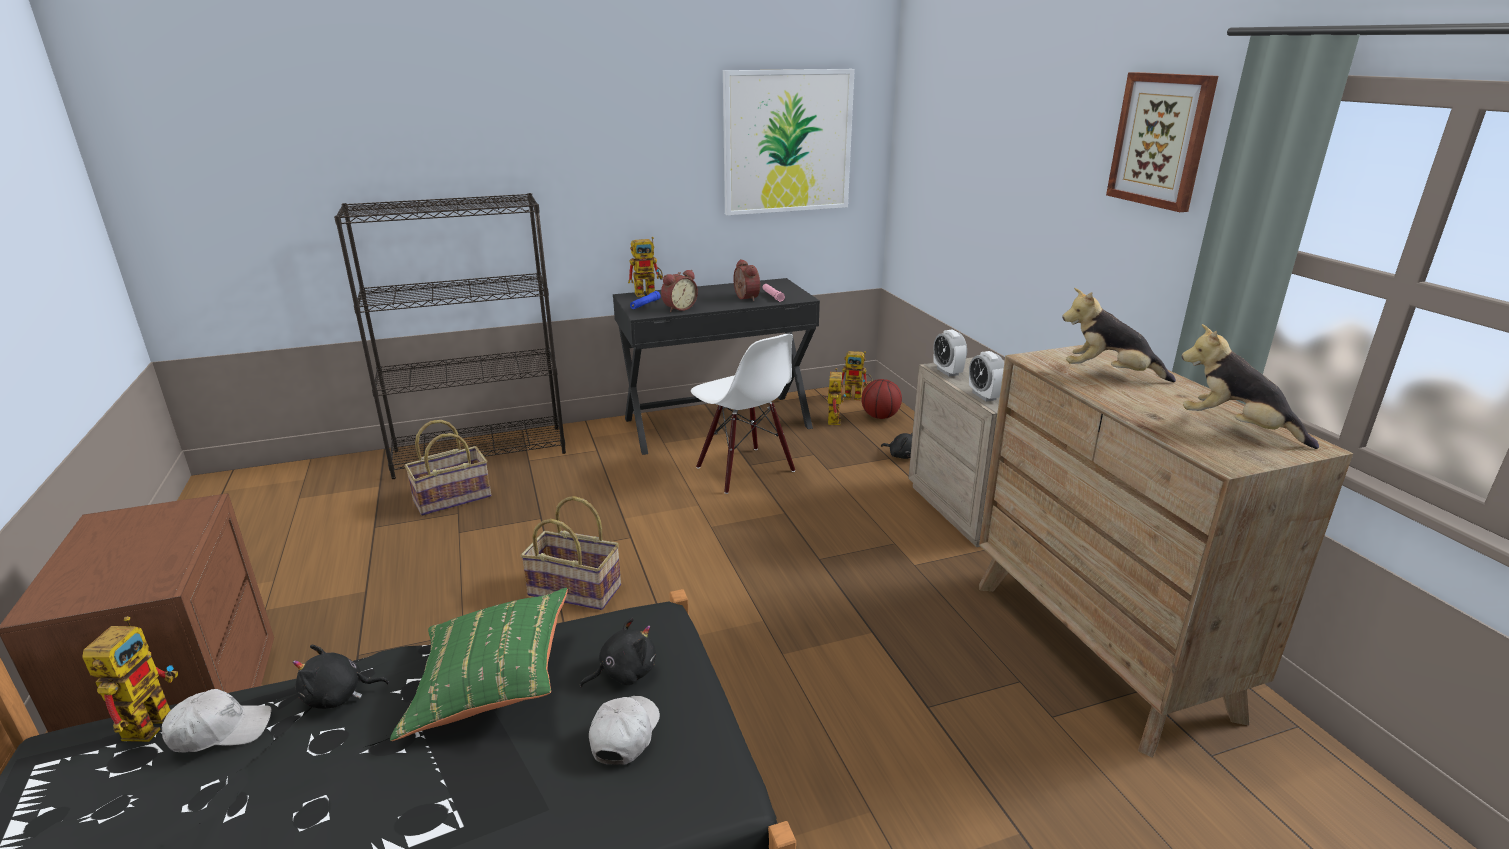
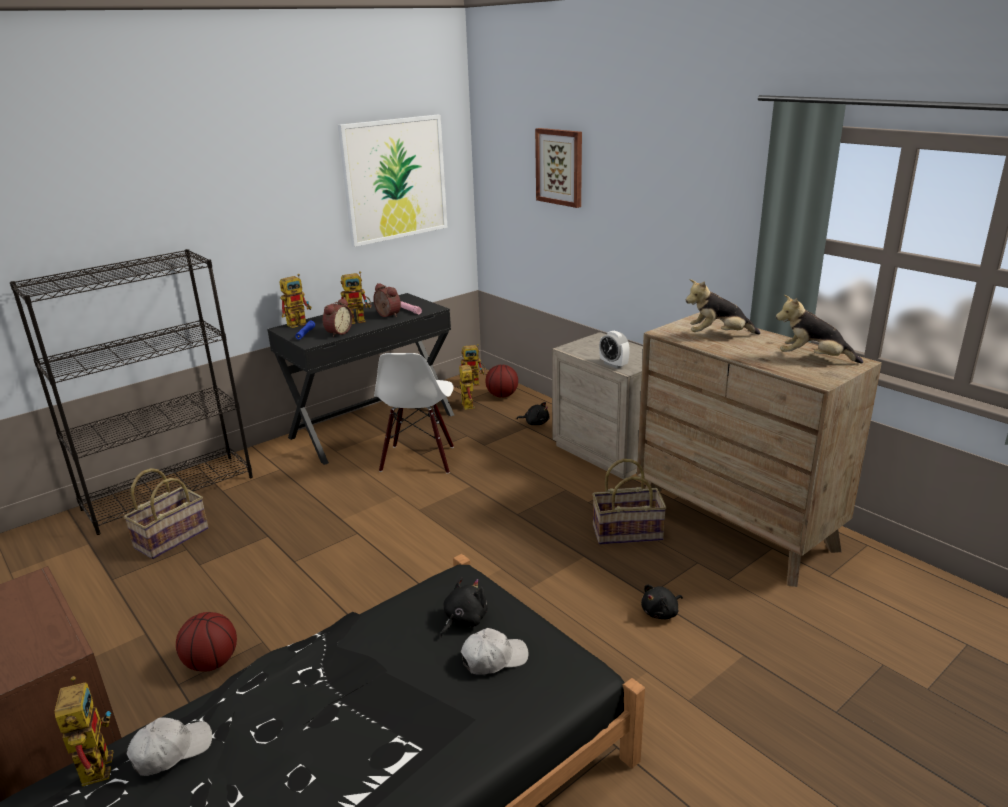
camera: 20 degrees left, 0 degrees up
(338, 696) = (250, 698): black plush toy -> black plush toy (661, 613)
(402, 641) = (211, 662): none -> basketball
(491, 683) = (368, 655): green pillow -> none
(576, 589) = (338, 584): basket -> basket (627, 532)
(624, 735) = (494, 658): white cap -> white cap turned 75 degrees clockwise
(712, 298) = (360, 320): none -> toy robot
(744, 470) = (418, 459): white chair -> white chair turned 60 degrees clockwise
(947, 371) = (576, 351): alarm clock -> none
(1161, 140) = (714, 167): picture -> picture (560, 167)

